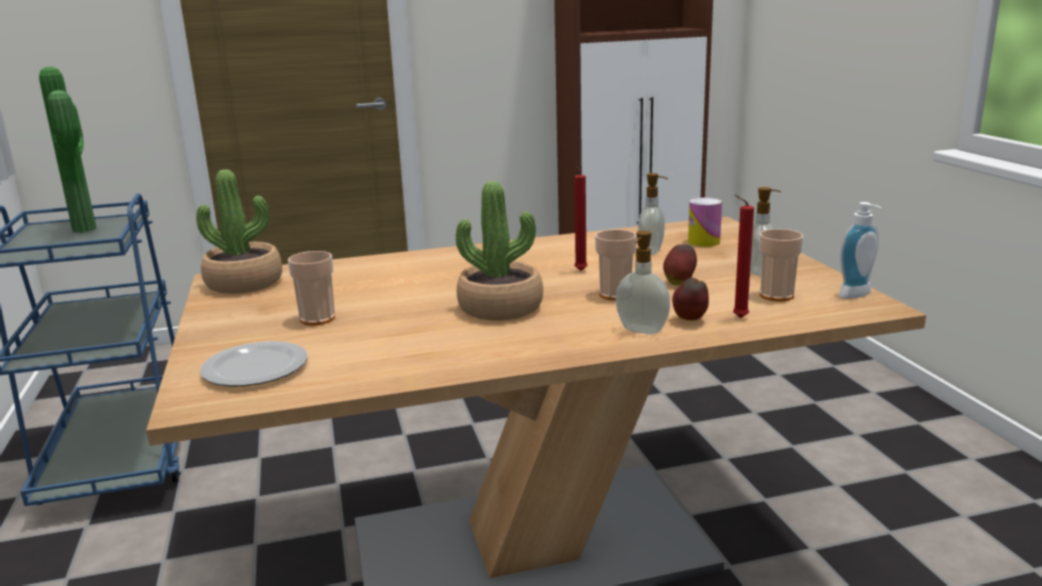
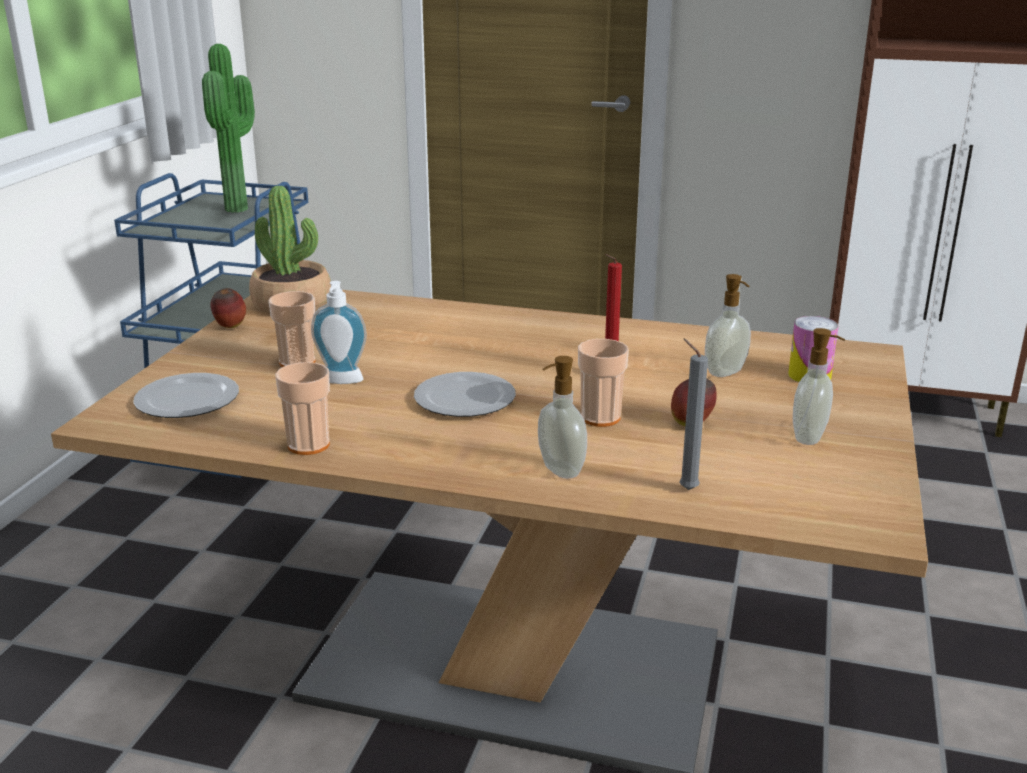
camera: 30 degrees right, 5 degrees up
(500, 307) = (466, 399): potted plant -> plate
(690, 321) = (628, 475): apple -> apple (230, 328)
(737, 318) = (685, 489): red candle -> grey candle
(776, 295) = (778, 474): cup -> cup (308, 445)
(858, 295) = (881, 506): soap dispenser -> soap dispenser (341, 382)

